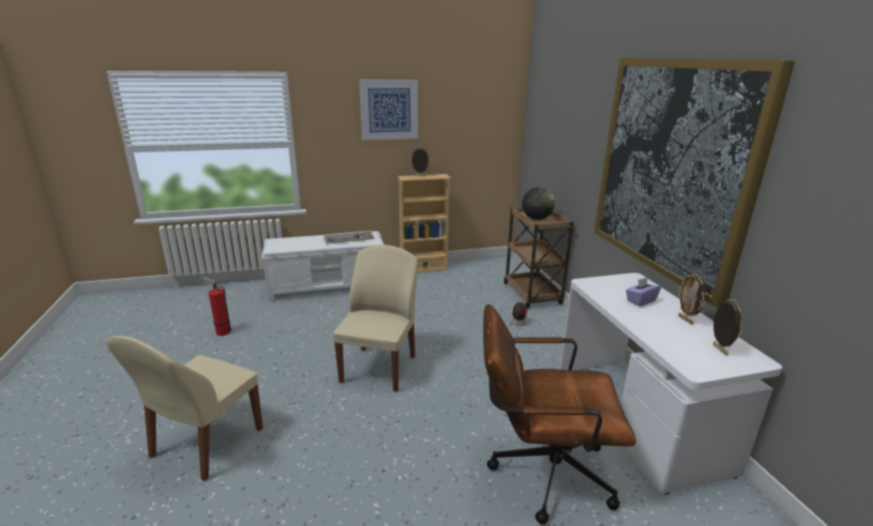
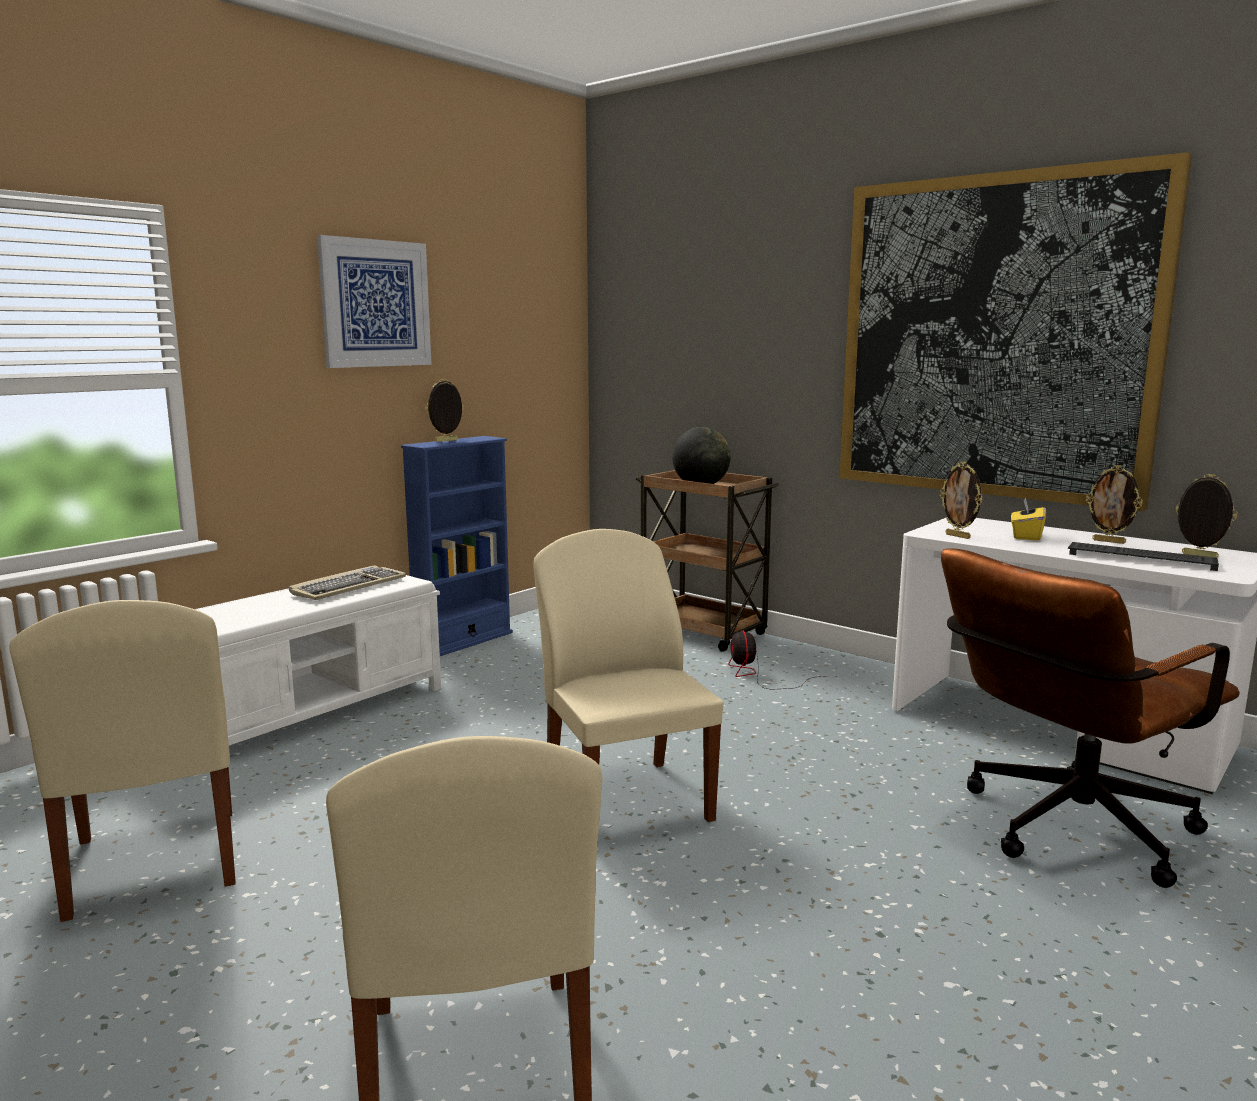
camera: 35 degrees left, 10 degrees down
(221, 332) = (153, 866): fire extinguisher -> beige chair
(423, 268) = (463, 641): beige bookcase -> blue bookcase
(598, 289) = (958, 536): none -> picture frame
(640, 301) = (1026, 536): purple tissue box -> yellow tissue box
(673, 339) = (1142, 558): none -> keyboard

